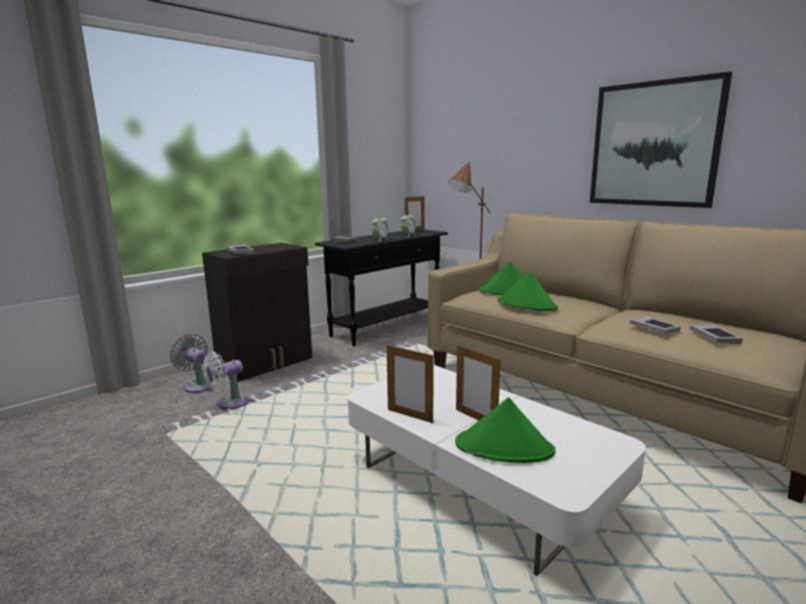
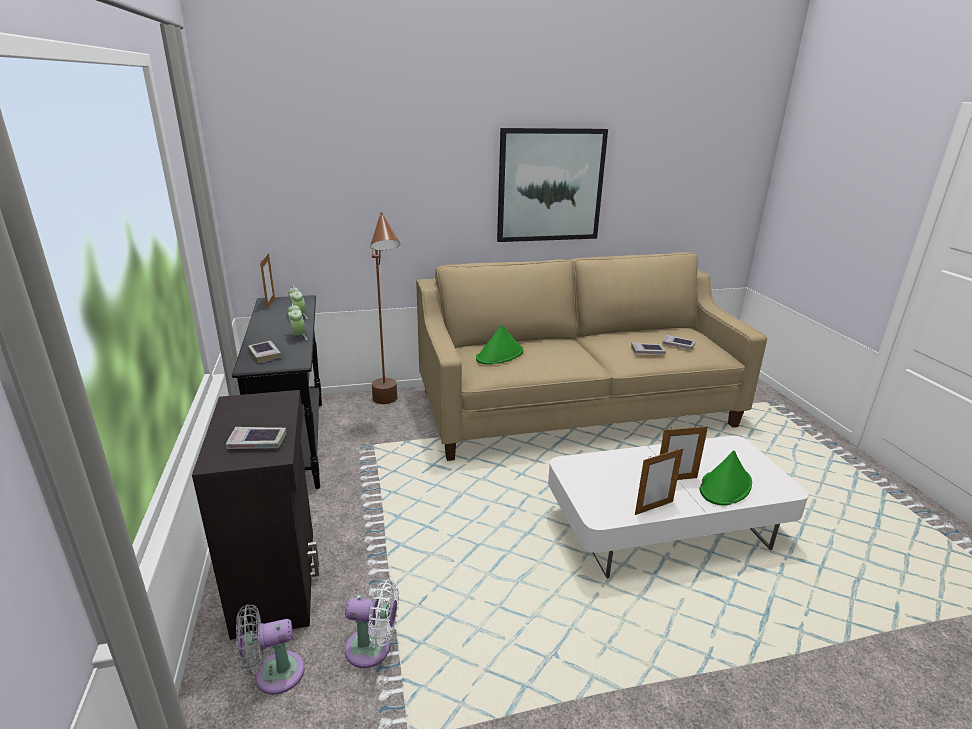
camera: 60 degrees left, 10 degrees up
(229, 403) = (373, 649): white fan -> white fan turned 75 degrees counterclockwise
(527, 305) = (547, 363): green hat -> none

